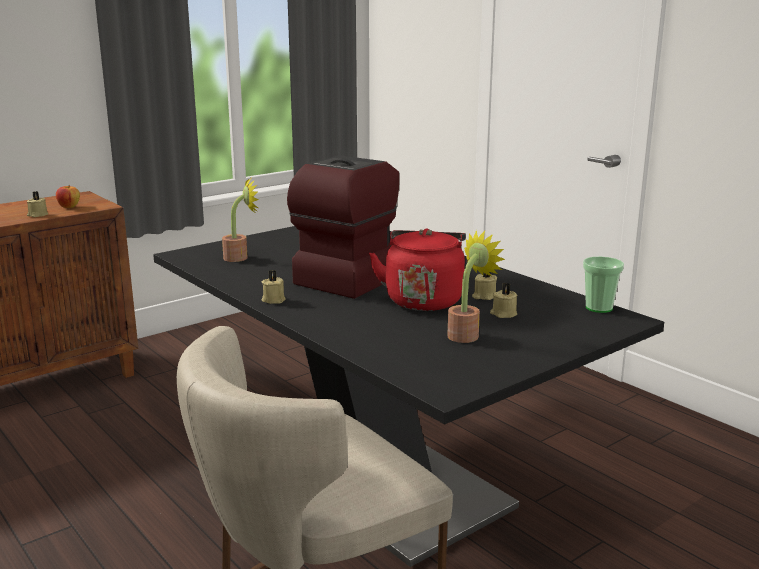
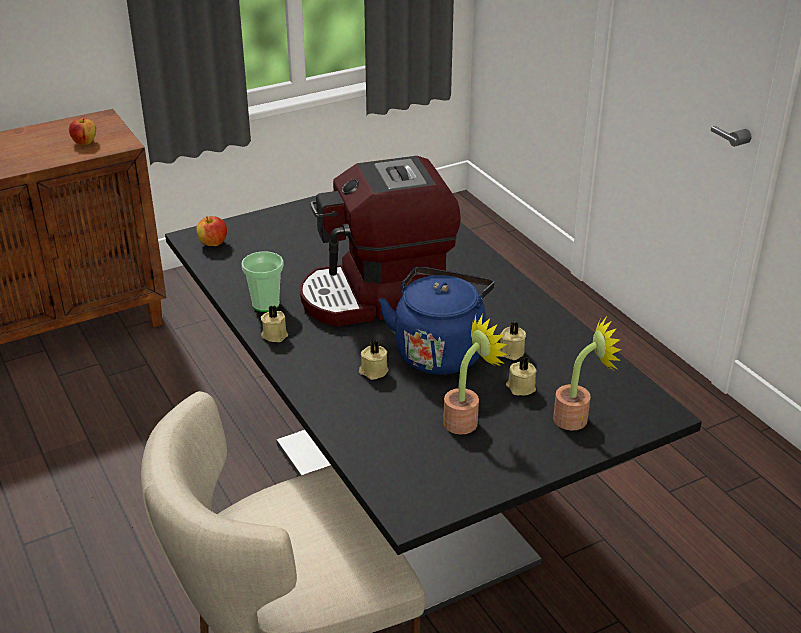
camera: 10 degrees right, 15 degrees up
(37, 215) = (47, 157): beige candle -> beige candle (373, 371)
(198, 256) = (213, 243): none -> apple
(240, 257) = (259, 250): potted plant -> potted plant (577, 418)
(356, 275) = (378, 297): coffee machine -> coffee machine turned 150 degrees counterclockwise
(423, 299) = (440, 351): red kettle -> blue kettle
(599, 308) = (635, 388): cup -> cup (265, 304)

